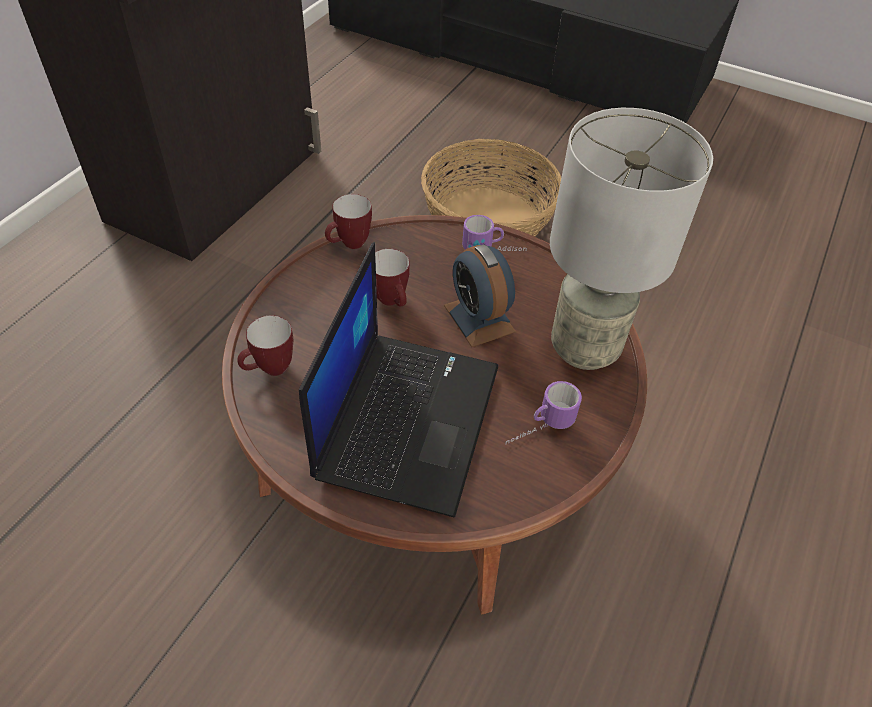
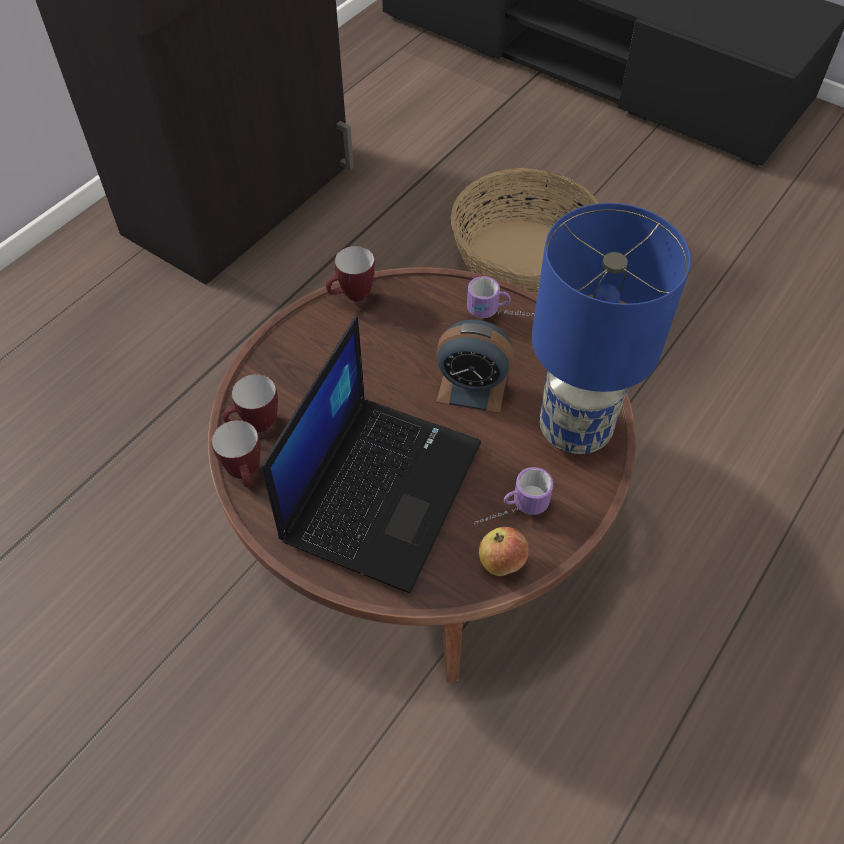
camera: 10 degrees right, 5 degrees up
(392, 302) = (387, 363): mug -> mug (246, 475)
(479, 318) = (472, 388): alarm clock -> alarm clock turned 60 degrees counterclockwise
(540, 477) = (501, 562): none -> apple
(583, 348) = (573, 429): grey table lamp -> blue table lamp

